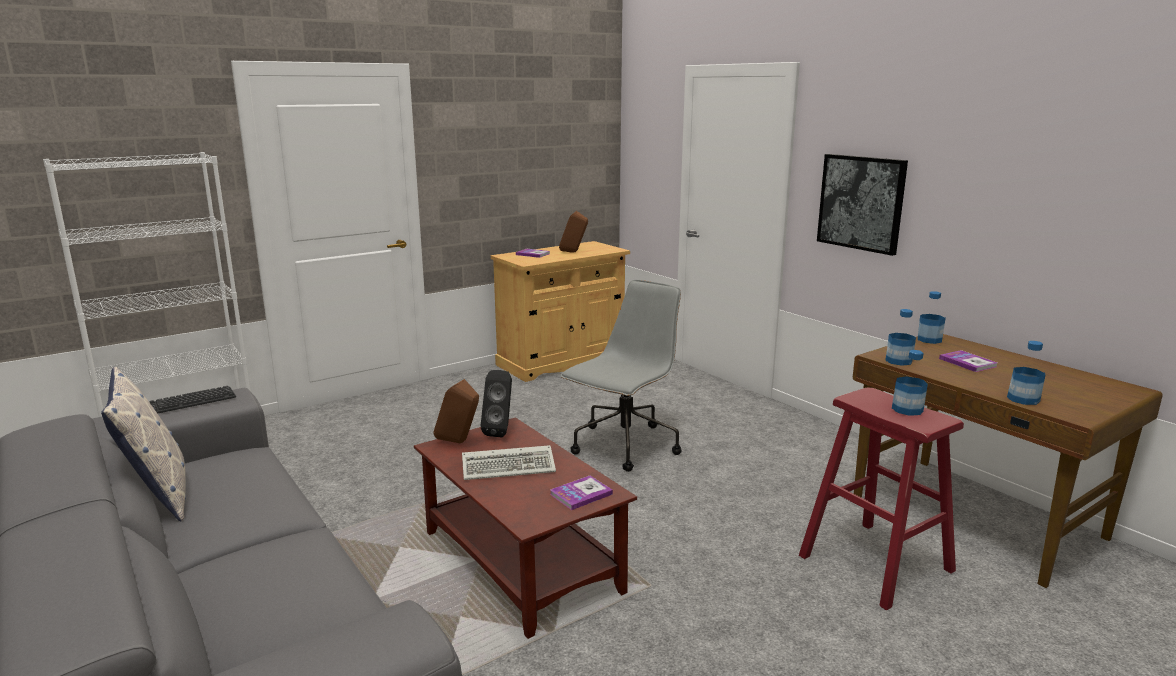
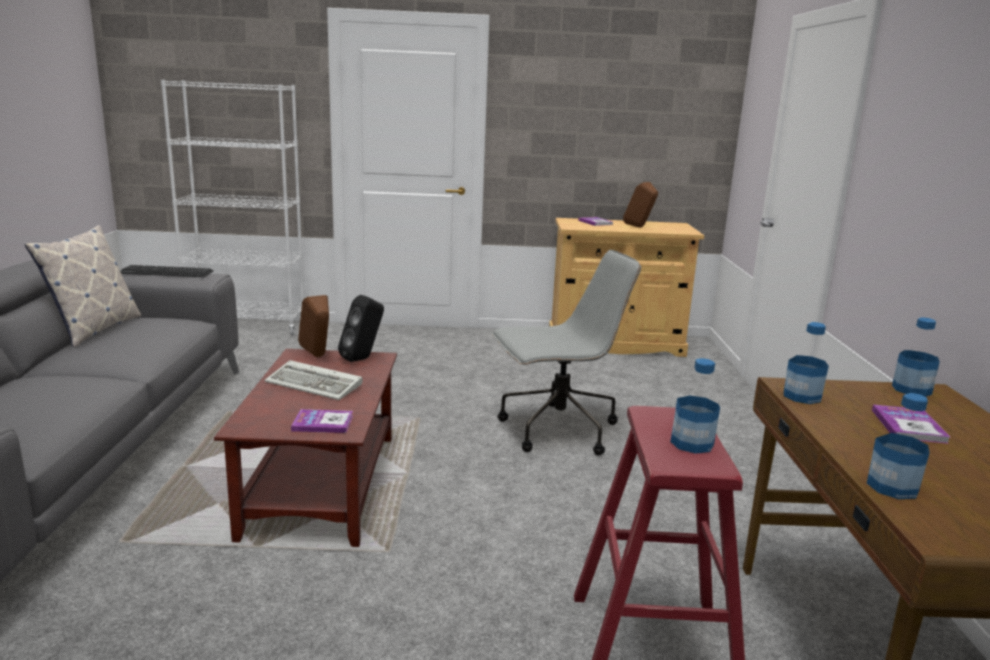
camera: 35 degrees right, 0 degrees up
(861, 203) = (907, 188): picture -> none

